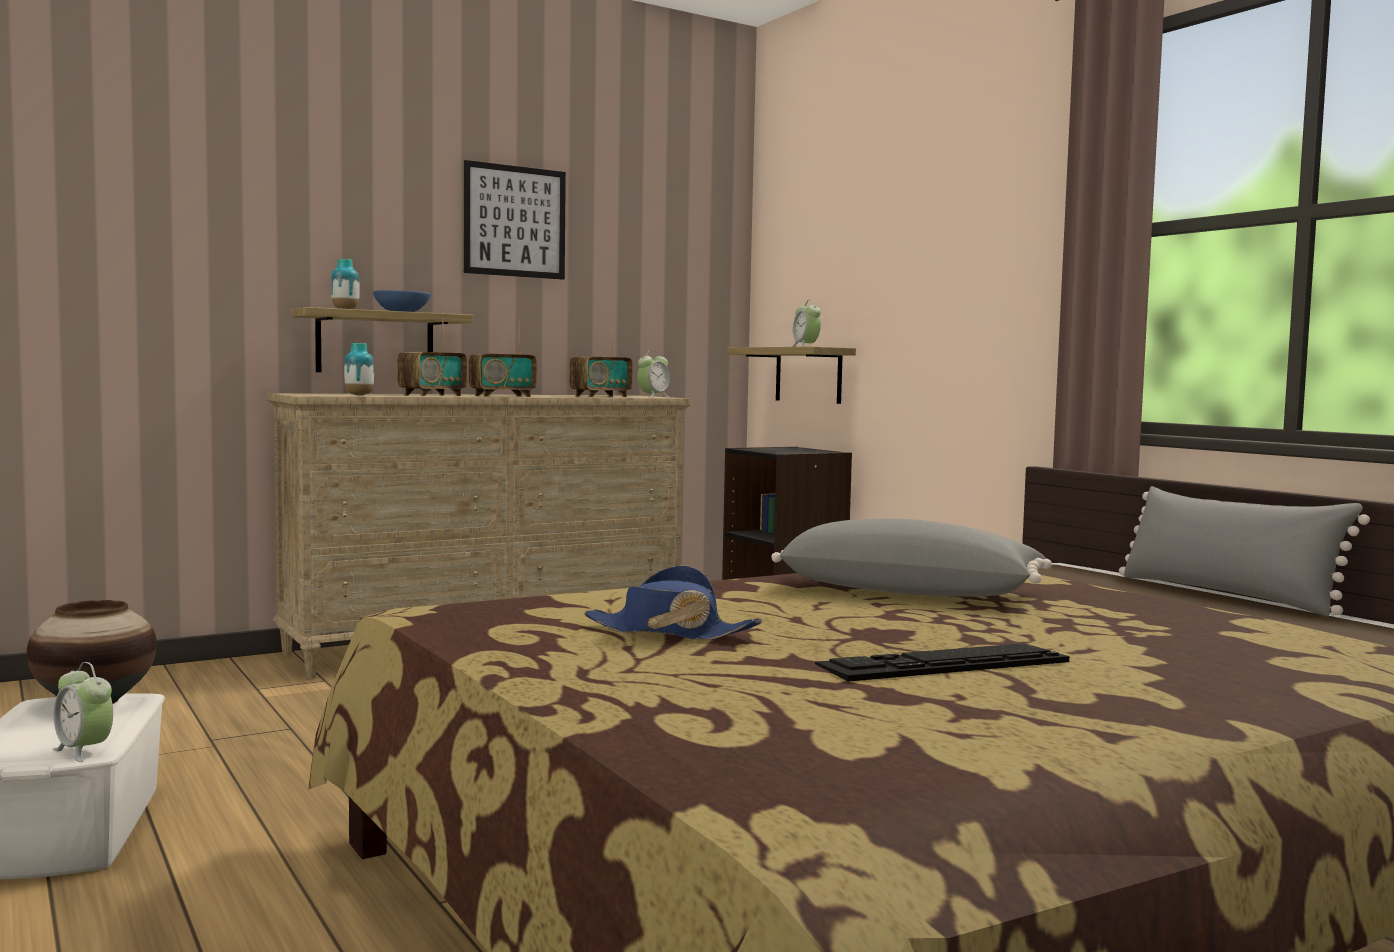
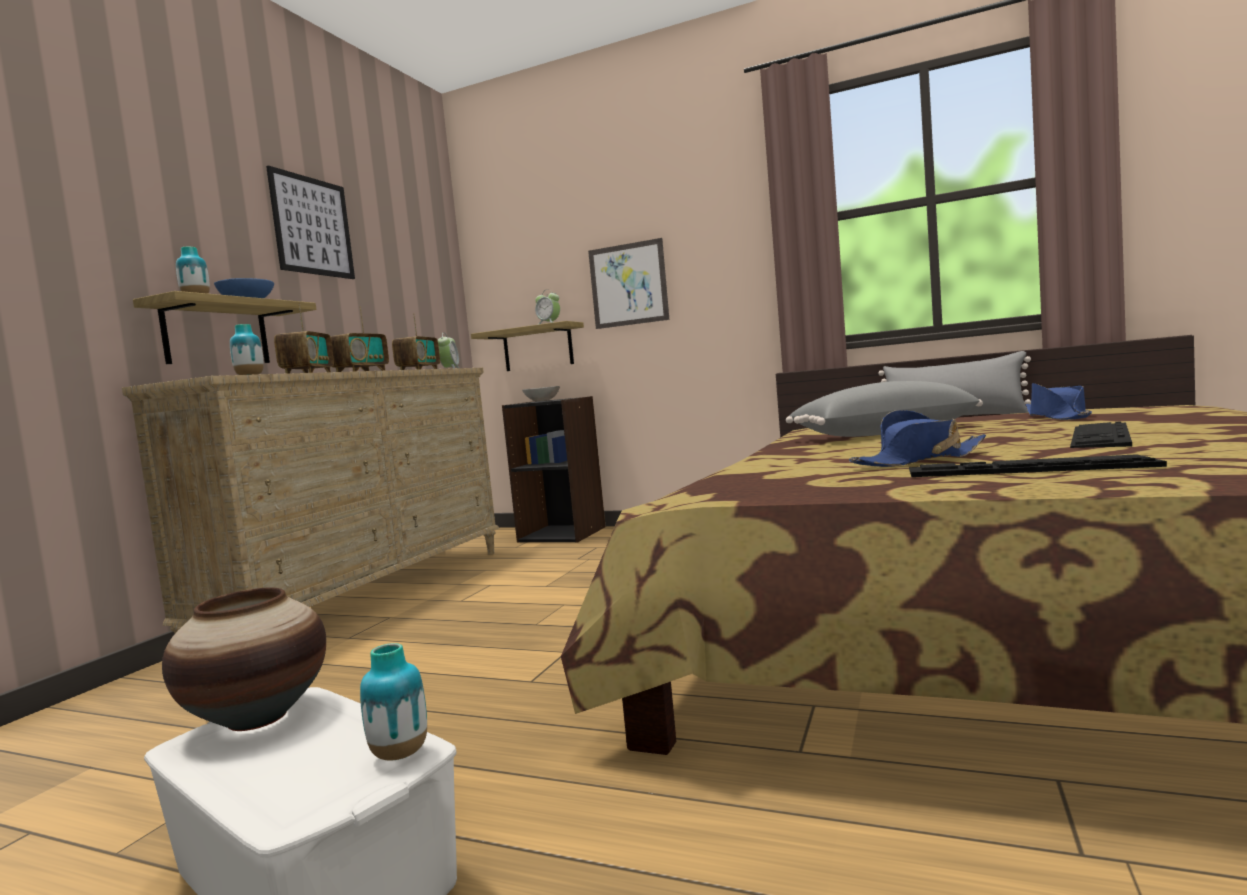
camera: 35 degrees left, 0 degrees up
(84, 751) = (400, 754): alarm clock -> vase
(641, 667) = (1026, 467): none -> keyboard
(785, 449) = (542, 400): none -> grey bowl
(907, 302) = (628, 284): none -> picture
(1162, 628) = (1057, 417): none -> blue hat

